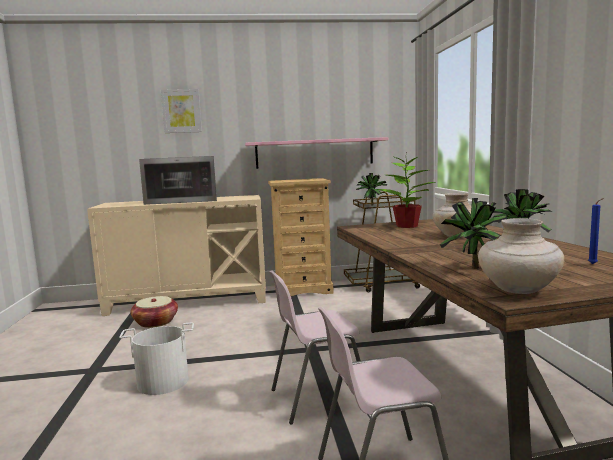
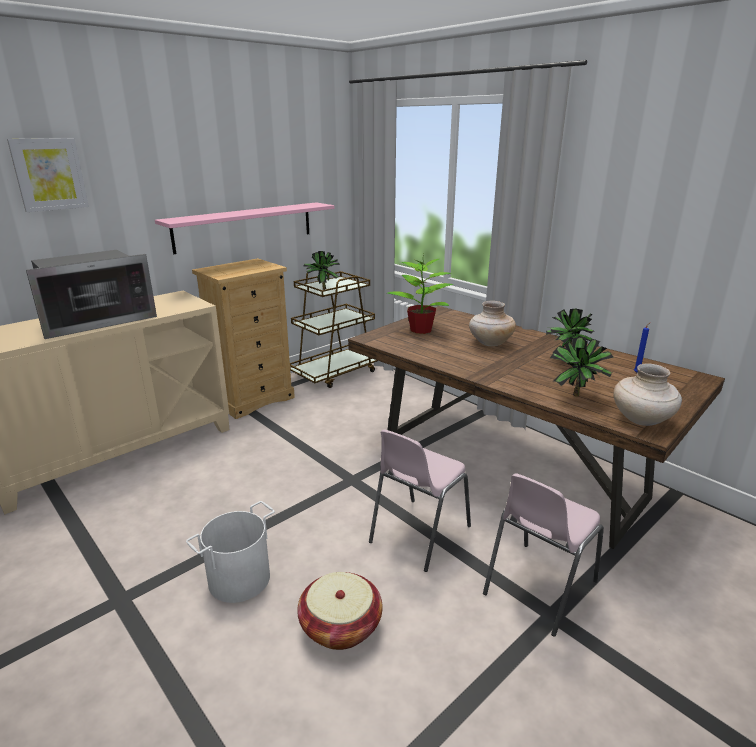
camera: 35 degrees left, 15 degrees up
(155, 322) = (113, 499): basket -> basket (340, 626)

